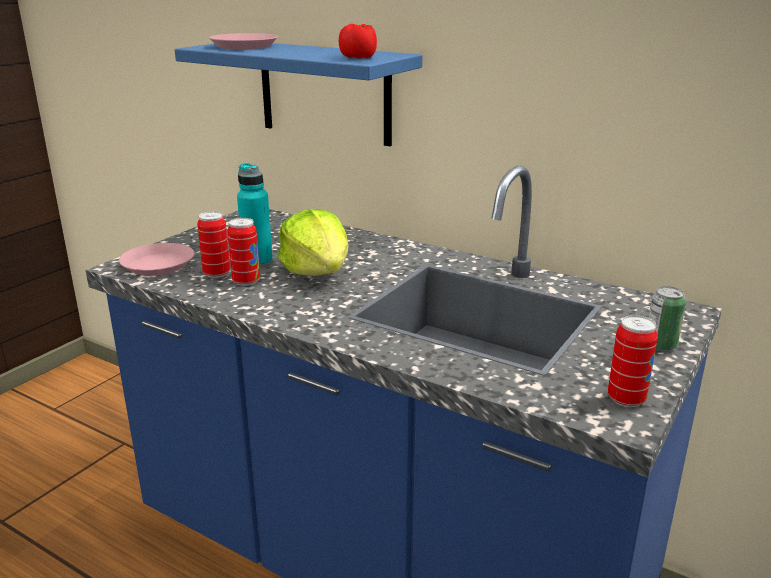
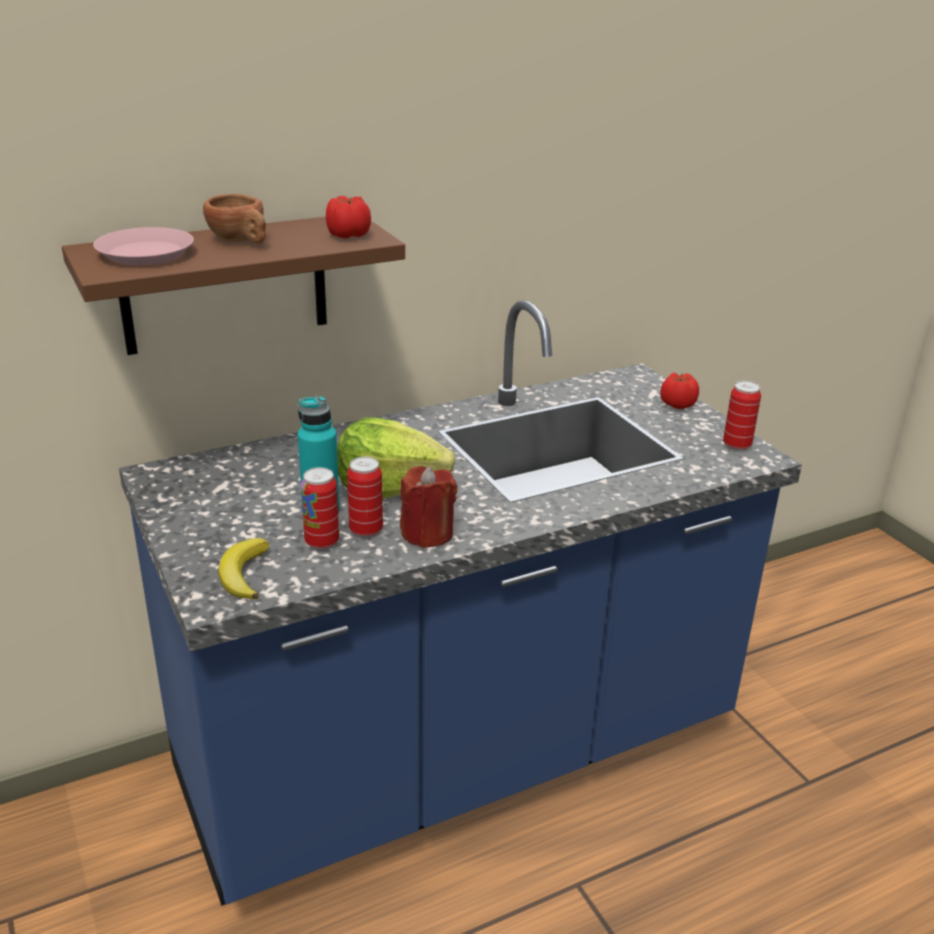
camera: 60 degrees left, 5 degrees up
(157, 265) = (243, 574): pink plate -> banana
(262, 301) = (427, 533): none -> red candle
(300, 50) = (241, 241): none -> brown cup
(324, 92) = (225, 284): blue shelf -> brown shelf
(660, 345) = (677, 404): can -> tomato

